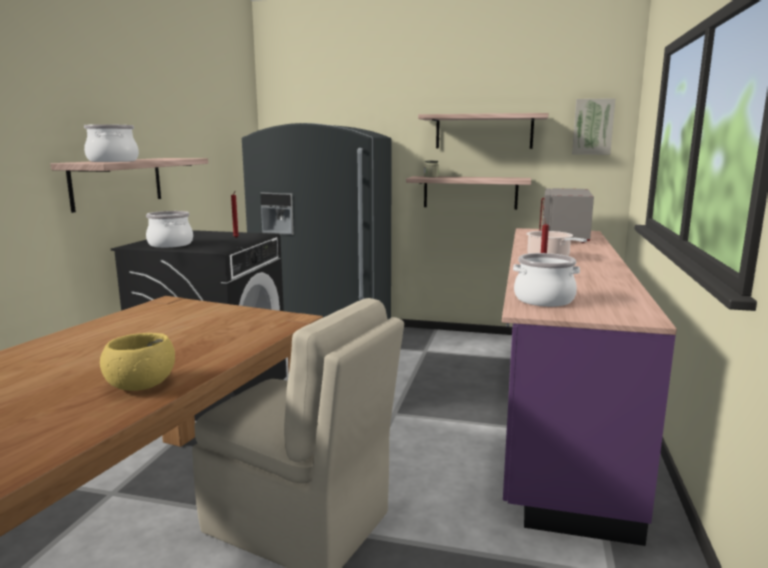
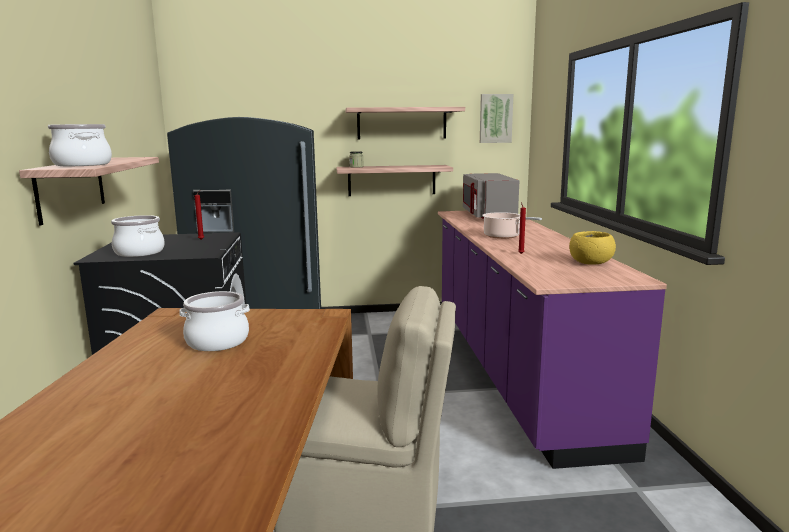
camera: 20 degrees left, 0 degrees up
(141, 385) = (261, 398): yellow bowl -> yellow bowl (591, 263)
(544, 300) = (548, 272): cooking pot -> cooking pot (217, 341)

